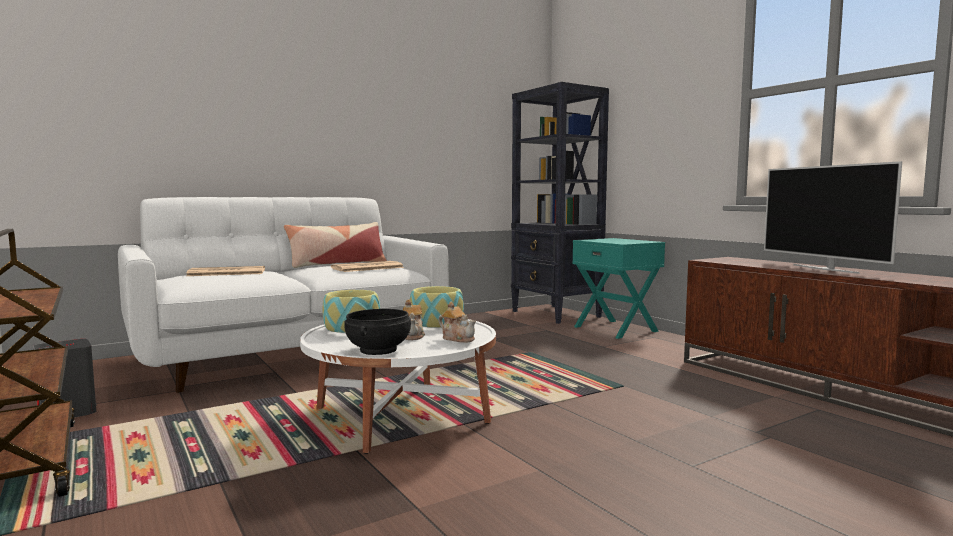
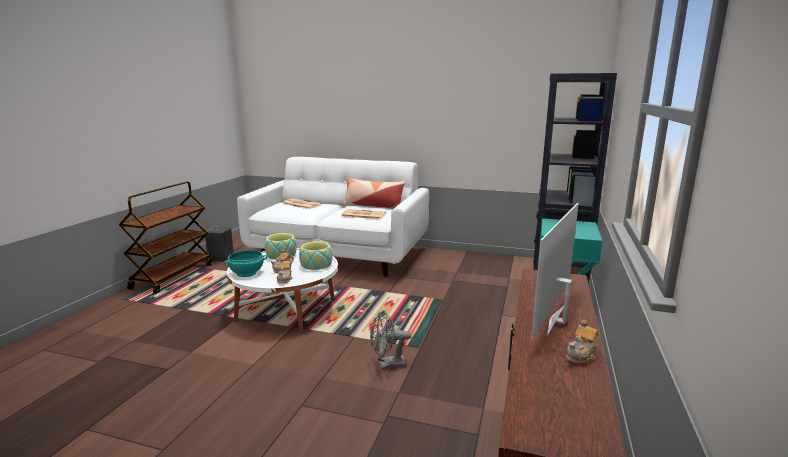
camera: 50 degrees right, 10 degrees up
(379, 350) = (247, 273): black bowl -> turquoise bowl
(645, 406) = (387, 365): none -> grey fan
(903, 274) = (581, 356): none -> teapot

